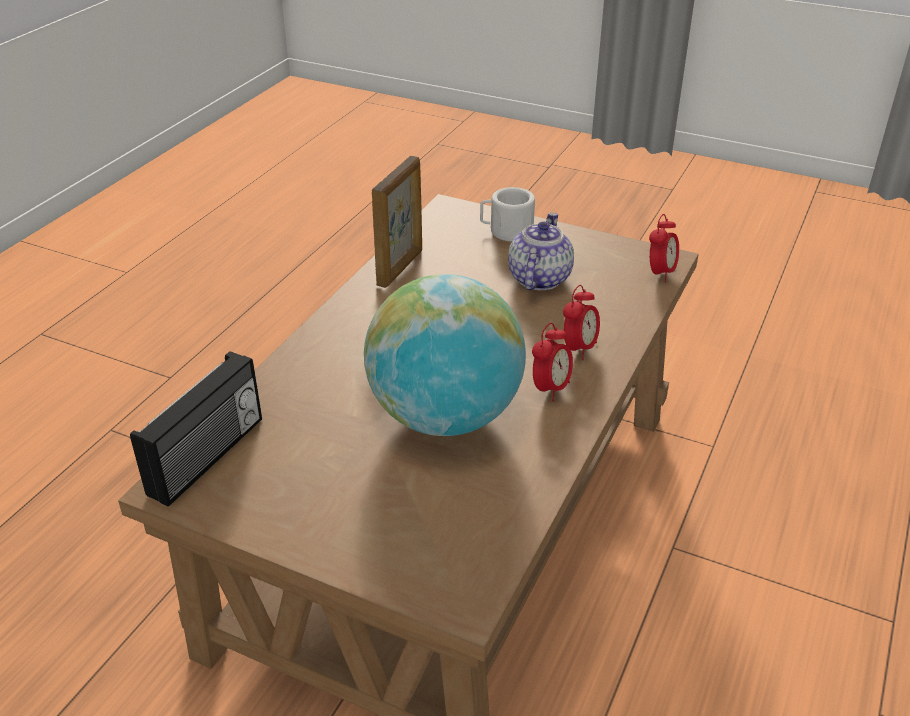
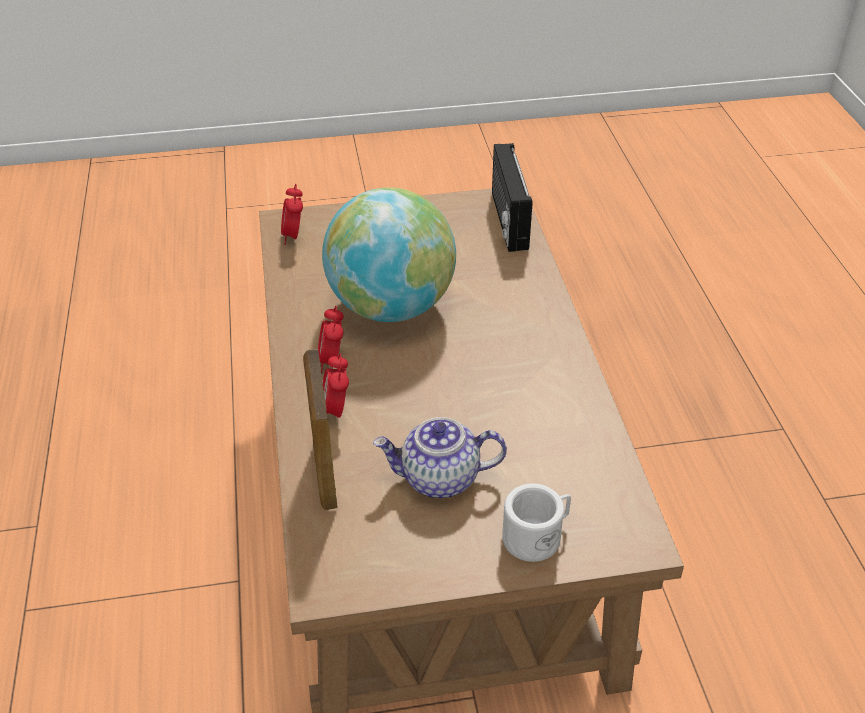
camera: 145 degrees right, 5 degrees up
(401, 268) = (580, 423): picture frame -> picture frame (325, 474)
(538, 278) = (439, 479): teapot -> teapot turned 105 degrees clockwise
(660, 273) = (316, 556): alarm clock -> alarm clock (294, 236)

